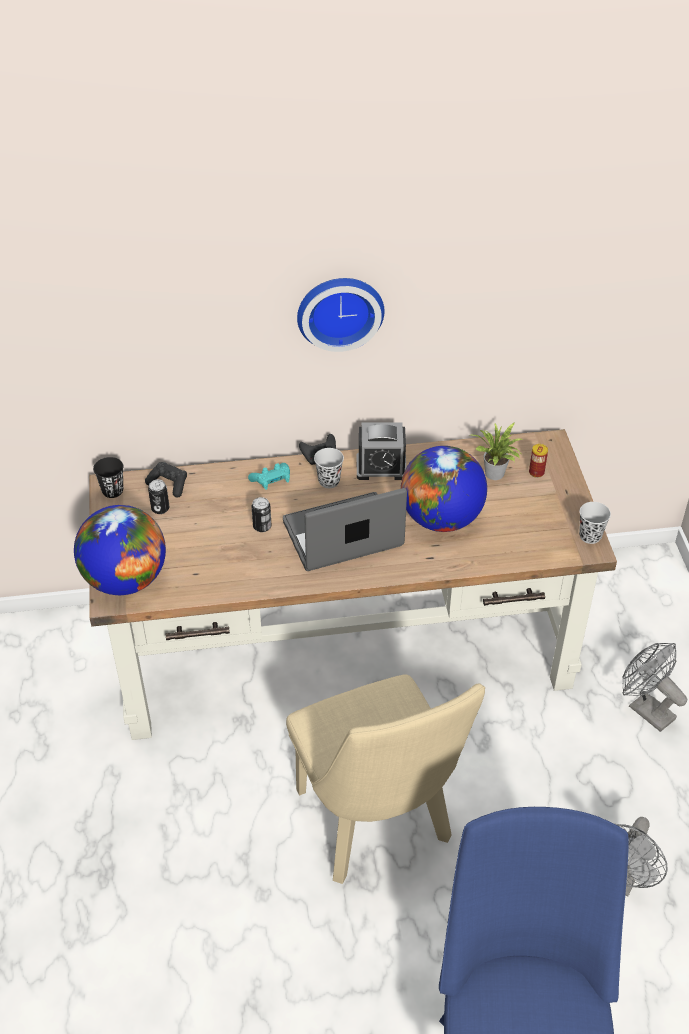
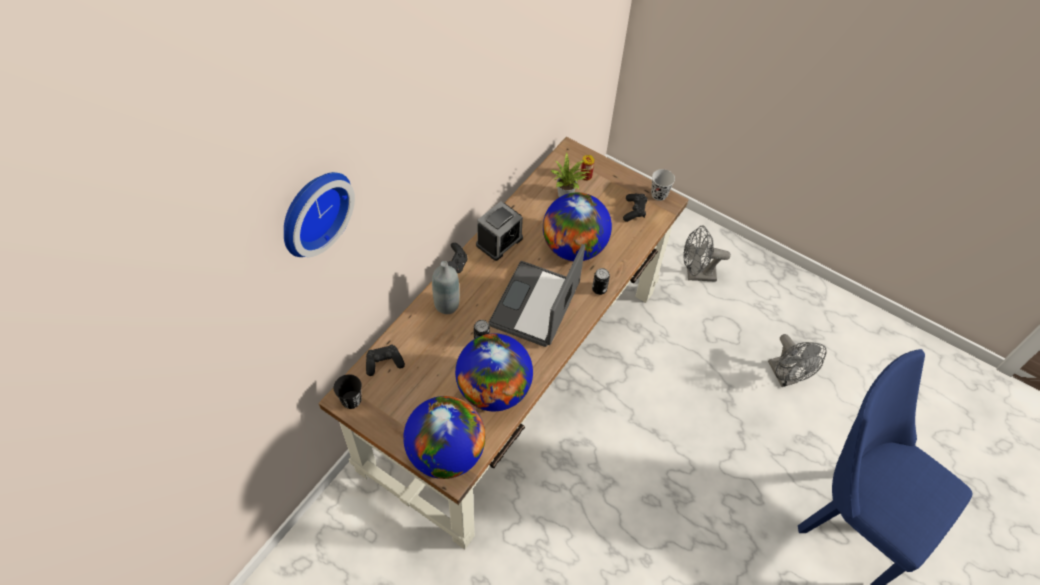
camera: 50 degrees left, 10 degrees up
(160, 508) = (401, 385): can -> can (599, 289)
(221, 567) = (494, 390): none -> globe
(272, 481) = (447, 305): turquoise game controller -> grey bottle
(329, 481) = (481, 276): black cup -> none
(339, 310) = (450, 148): wall clock -> wall clock (312, 211)
(377, 826) = (654, 462): beige chair -> none
(544, 531) = (634, 211): none -> black game controller

